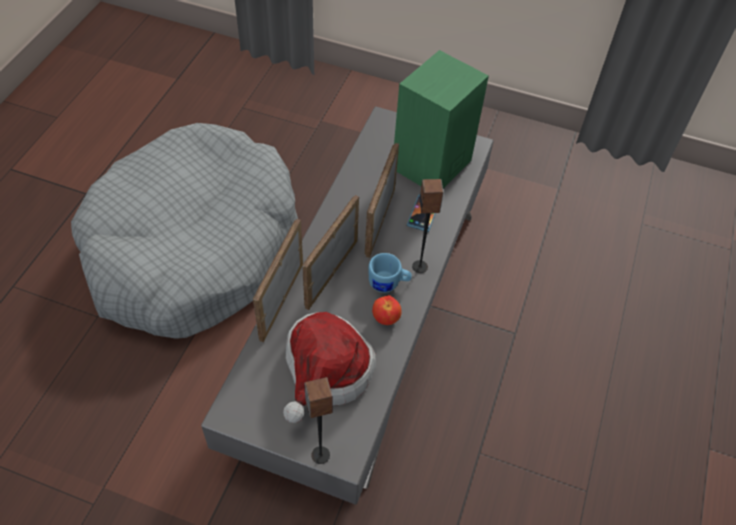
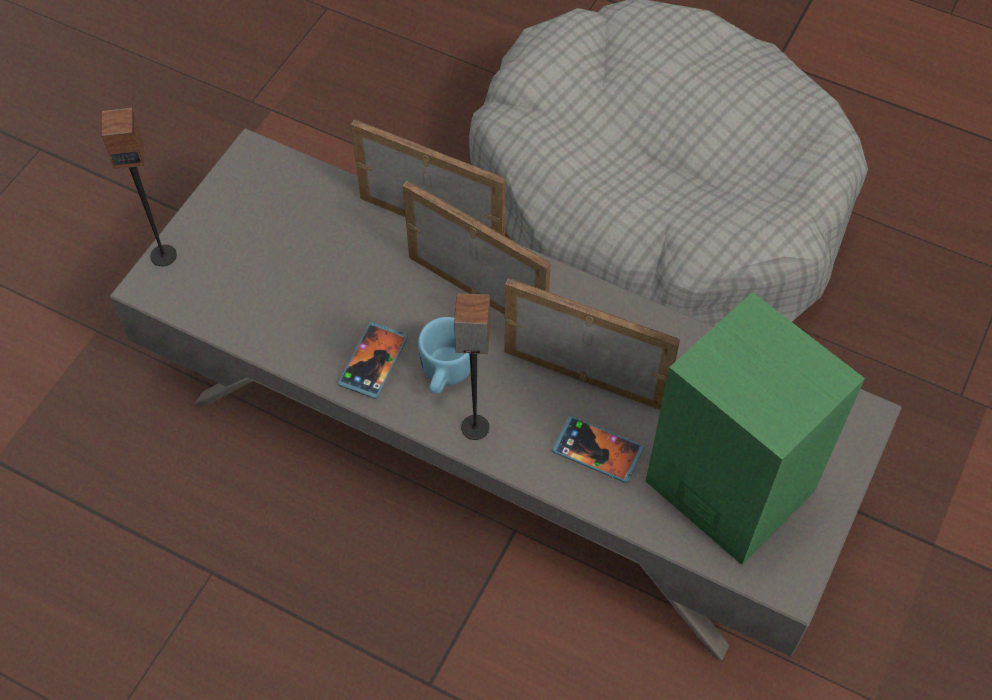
camera: 100 degrees right, 5 degrees up
(325, 373) = (291, 271): hat -> none
(386, 319) = (373, 362): apple -> phone

